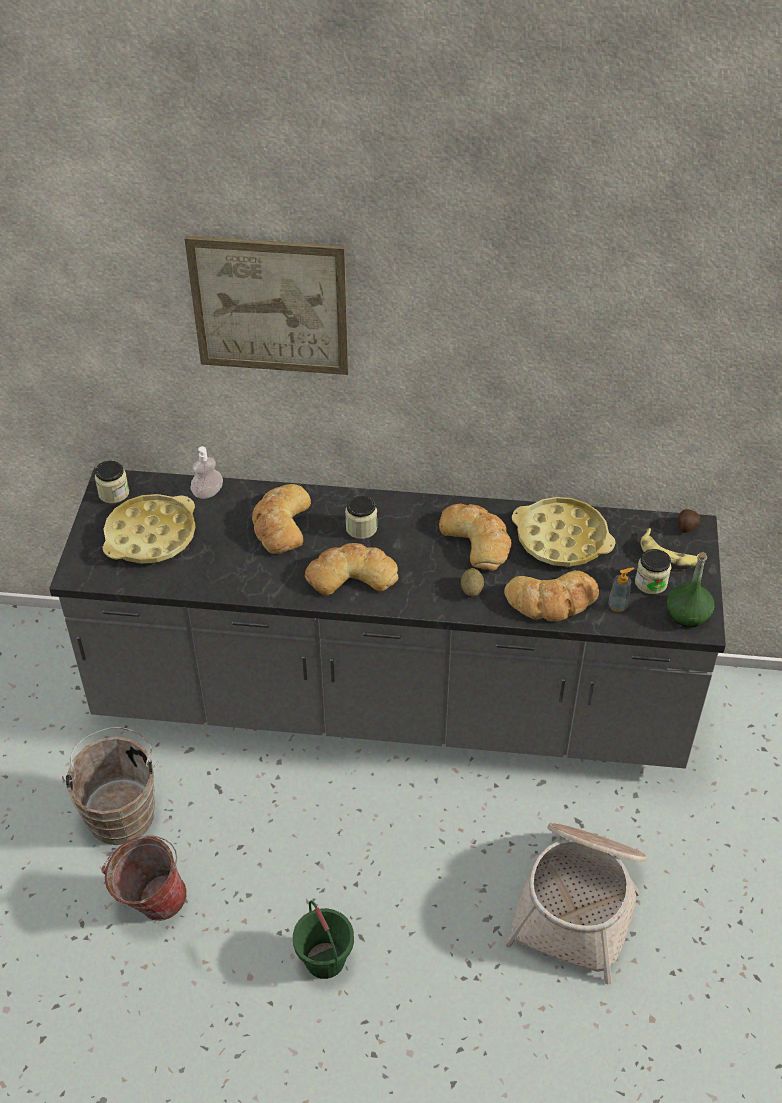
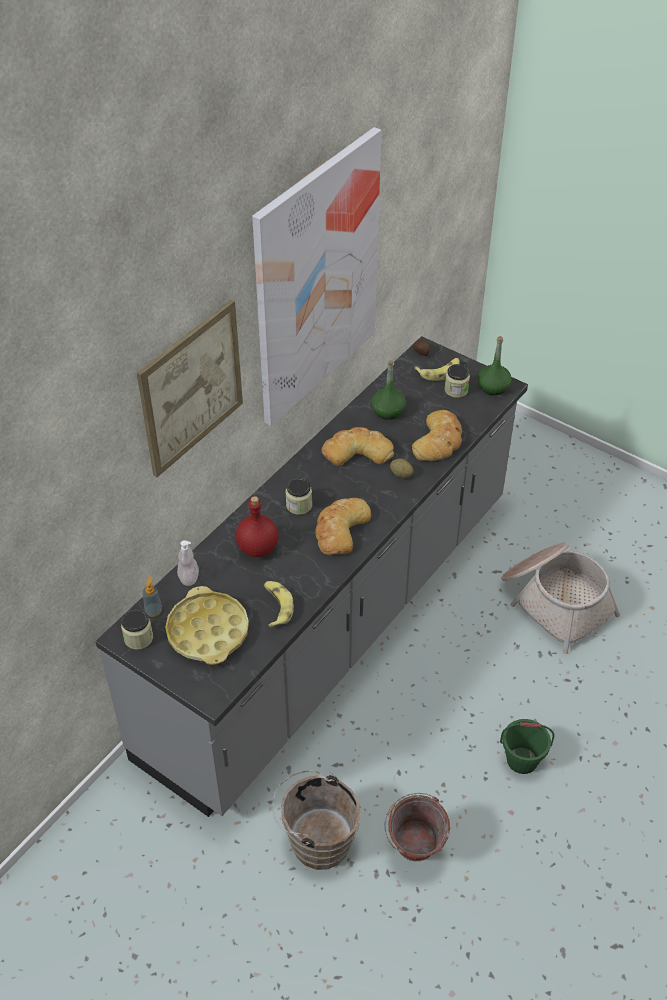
camera: 60 degrees left, 0 degrees up
(214, 570) = (276, 606): none -> banana
(280, 524) = (258, 548): bread -> red bottle
(505, 312) = (315, 279): none -> picture
(561, 538) = (388, 411): yellow tray -> green bottle
(618, 606) = (464, 413): soap dispenser -> soap dispenser (153, 611)

